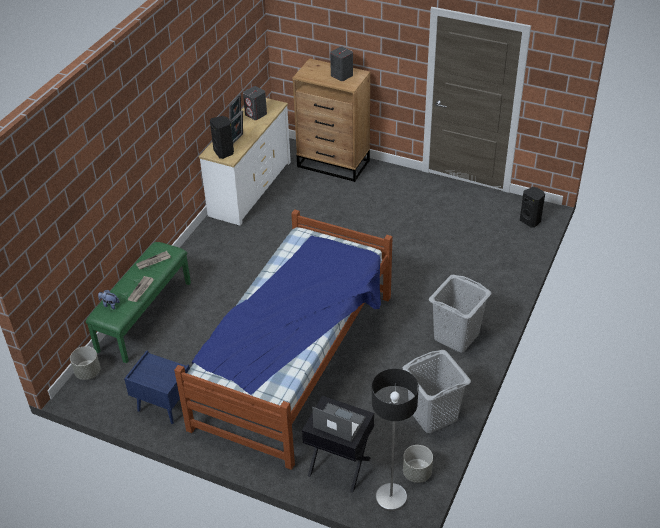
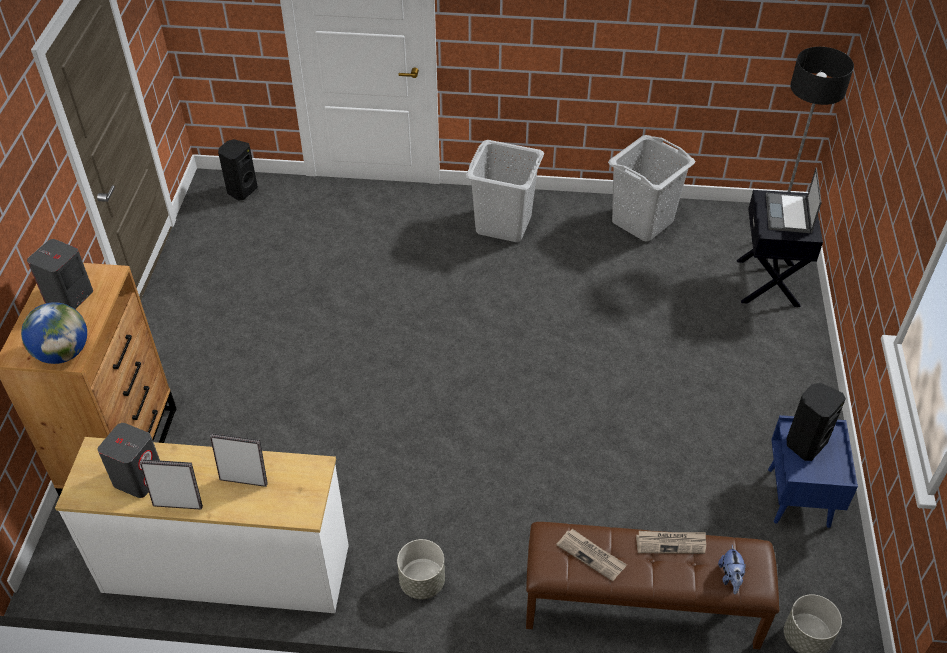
camera: 110 degrees left, 5 degrees up
(144, 316) = (641, 608): green bench -> brown bench
(224, 152) = (295, 487): black speaker -> black speaker (805, 443)
(296, 360) = (628, 369): bed -> none
(306, 73) = (63, 353): none -> globe
(417, 473) = (731, 219): grey planter -> grey planter (422, 582)

